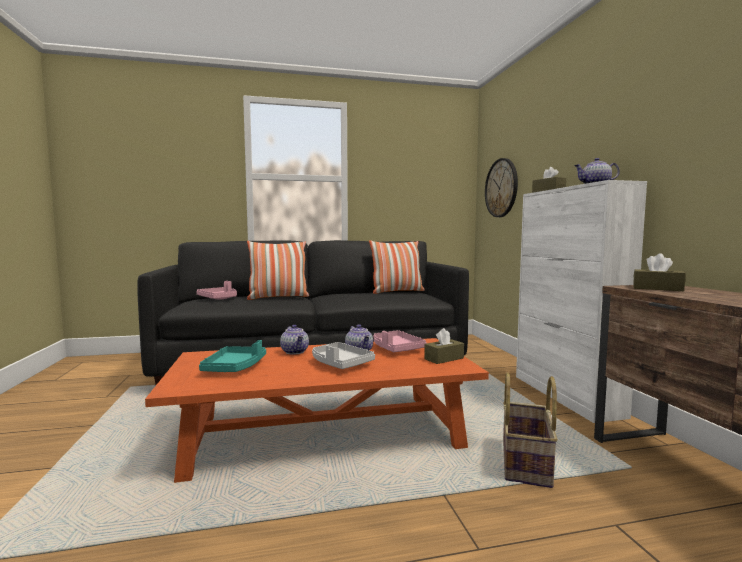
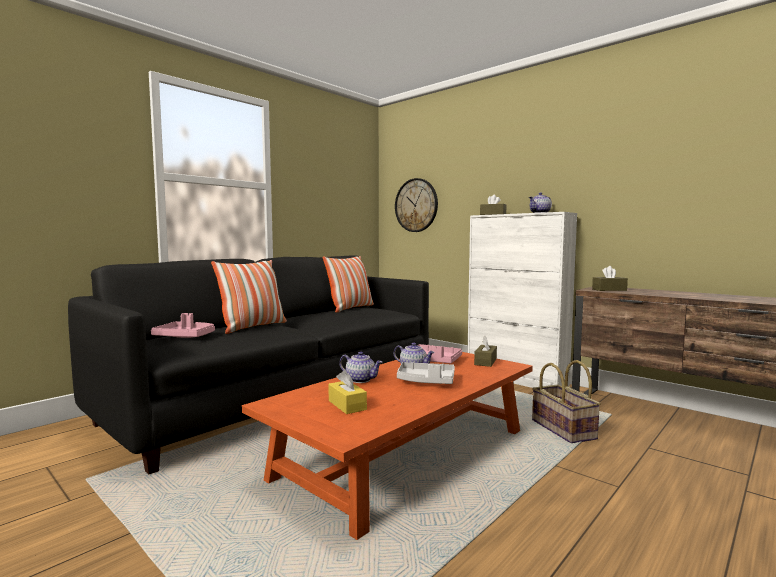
camera: 35 degrees left, 0 degrees up
(235, 367) = (347, 405): turquoise tray -> yellow tissue box

